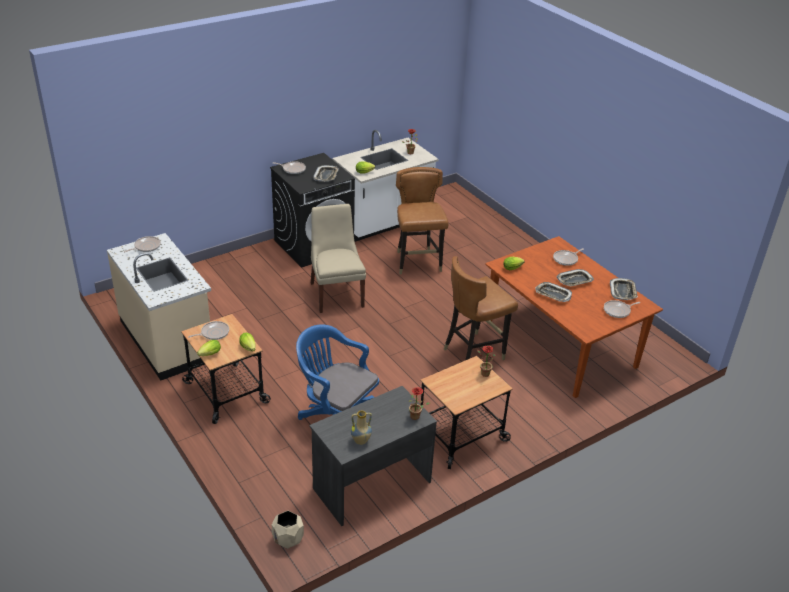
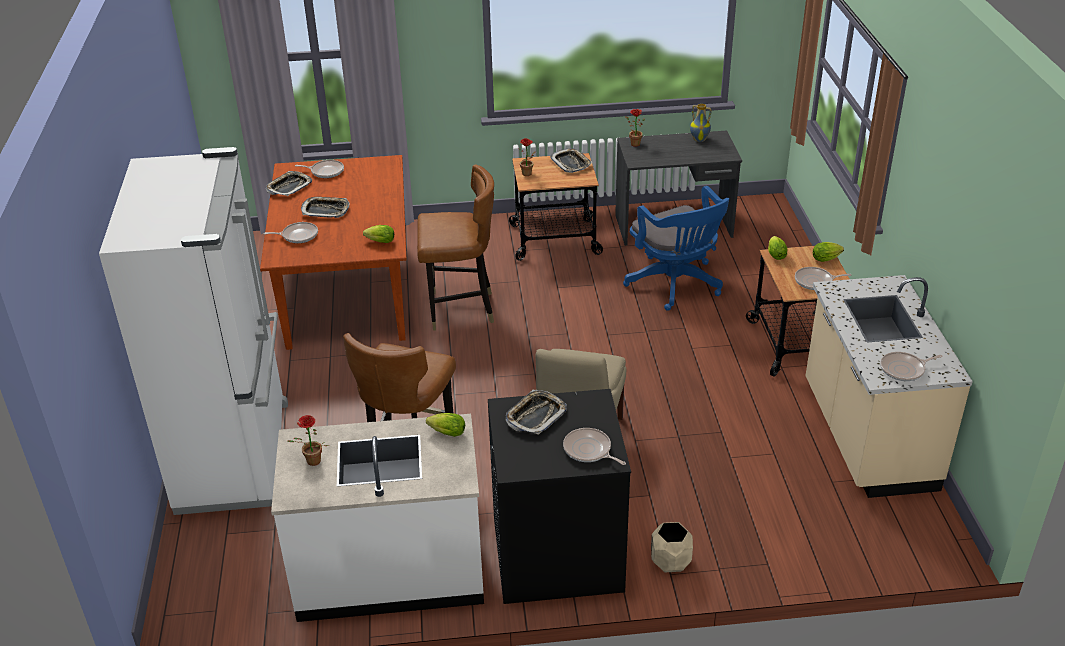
camera: 150 degrees left, 0 degrees up
(288, 539) = (772, 211): beige planter -> beige planter (670, 561)
(502, 243) = (237, 455): none -> white fridge
(553, 294) = (372, 202): tray -> tray (571, 163)

